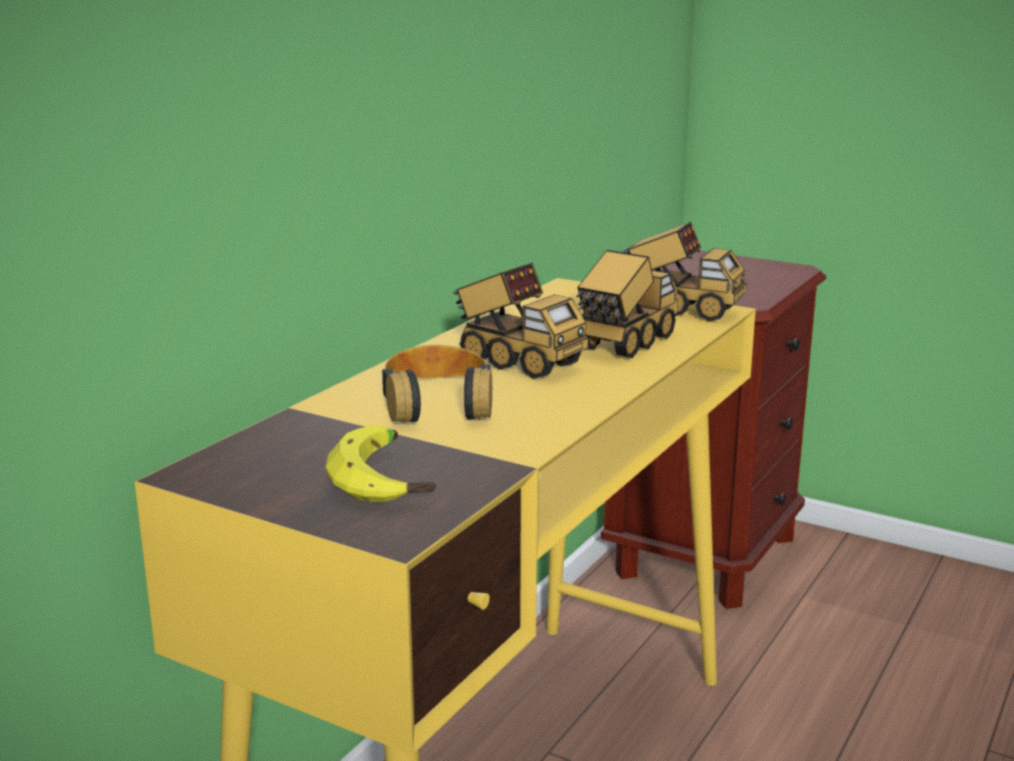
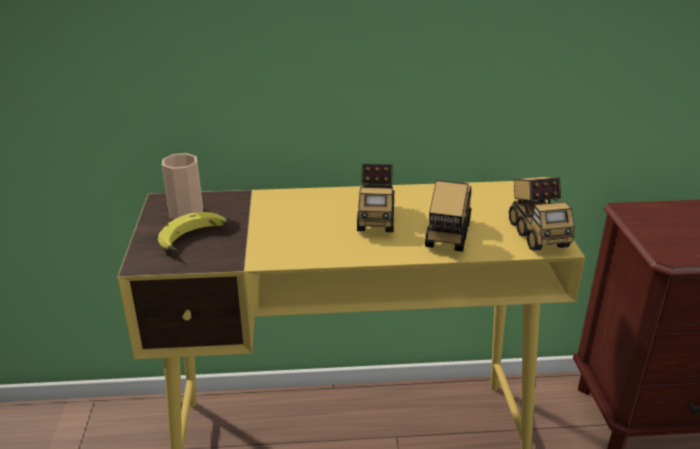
camera: 55 degrees right, 10 degrees up
(277, 466) = (186, 213): none -> cup
(437, 402) = (296, 218): headphones -> none
(624, 343) = (447, 236): toy truck -> toy truck turned 75 degrees counterclockwise

